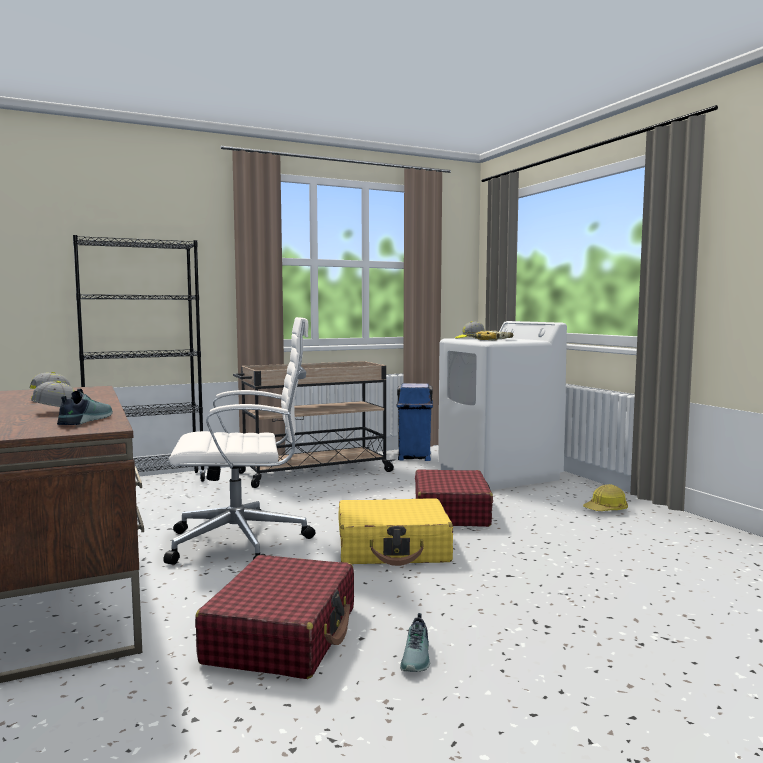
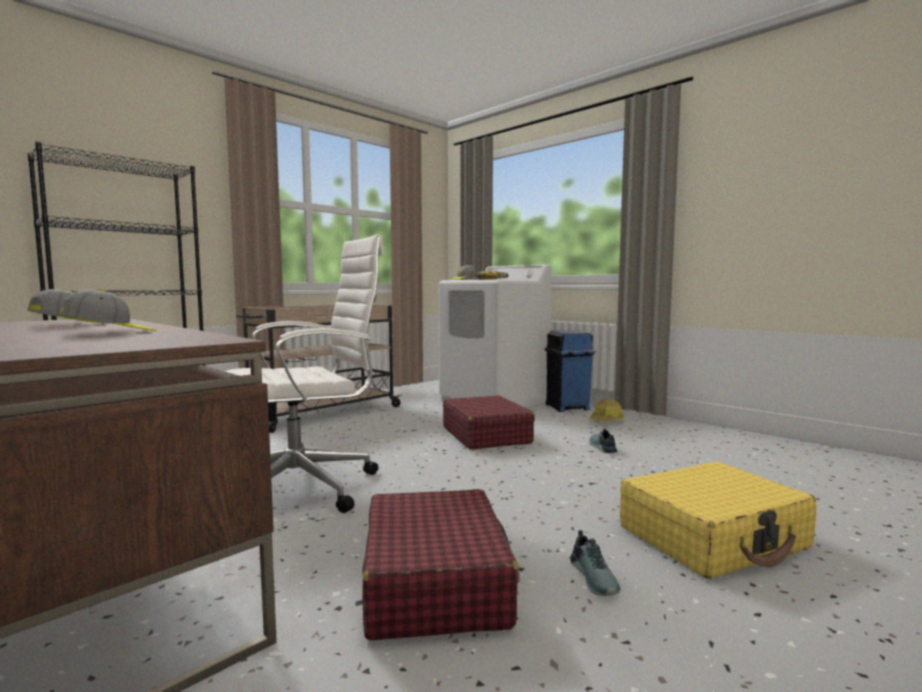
camera: 20 degrees left, 0 degrees up
(84, 420) = (165, 337): shoe -> shoe (601, 447)
(393, 549) = (466, 473): yellow suitcase -> yellow suitcase (713, 538)
(414, 457) = (407, 393): blue trash can -> blue trash can (567, 407)

